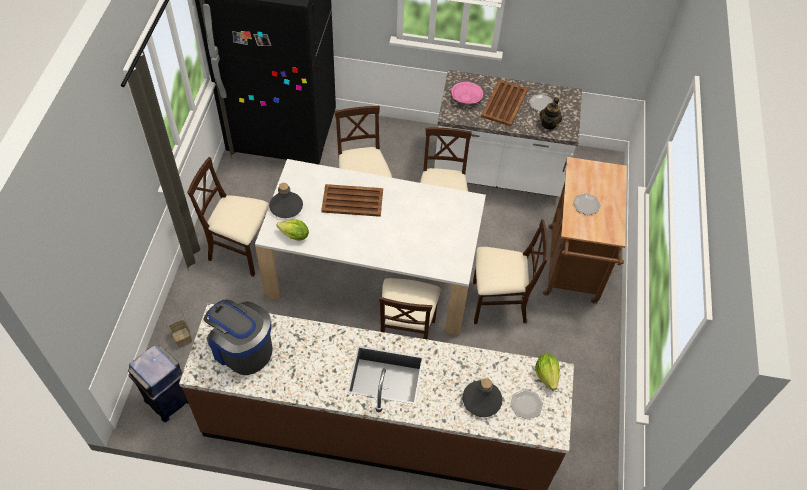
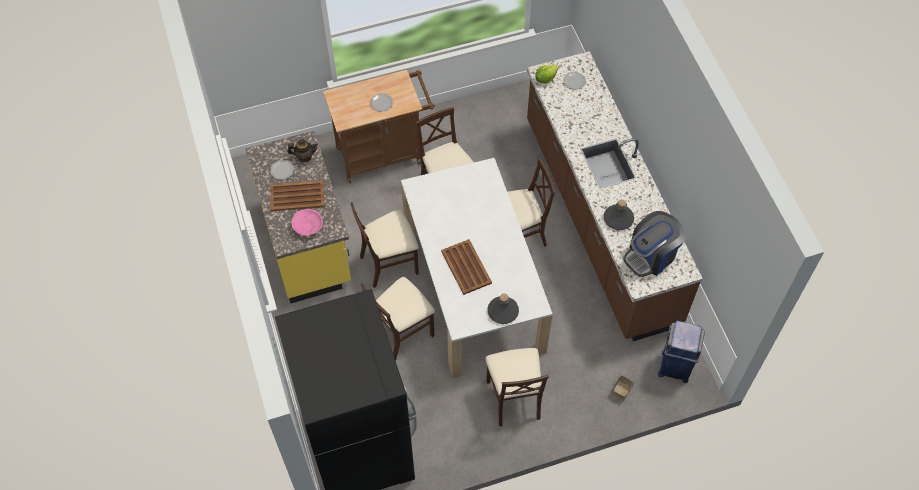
camera: 115 degrees left, 5 degrees up
(242, 348) = (651, 255): coffee machine -> coffee machine turned 45 degrees clockwise
(294, 236) = (526, 289): lettuce -> none
(482, 400) = (588, 104): grey bottle -> grey bottle (618, 218)
(498, 172) = (307, 242): white counter -> yellow counter

